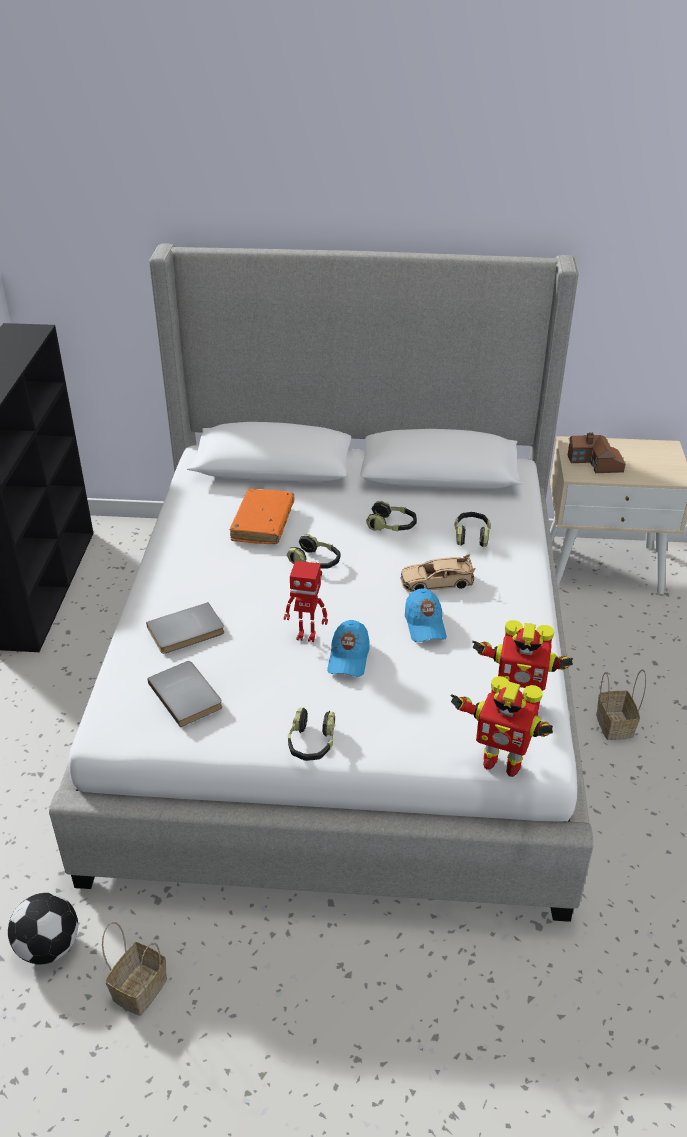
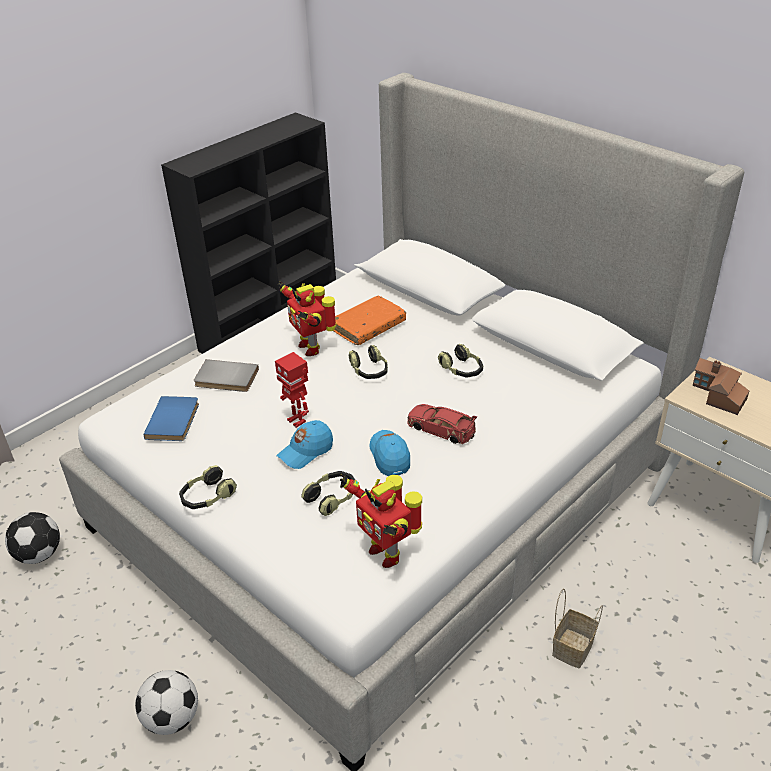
camera: 40 degrees right, 0 degrees up
(140, 987) = (55, 613): basket -> none
(188, 694) = (175, 421): grey book -> blue book
(374, 992) = (172, 718): none -> football
(424, 625) = (390, 456): blue cap -> blue cap turned 135 degrees clockwise
(437, 581) = (441, 428): beige toy car -> red toy car
(471, 535) = (516, 406): headphones -> headphones (332, 498)
(501, 761) = (314, 589): toy robot -> toy robot (311, 347)

